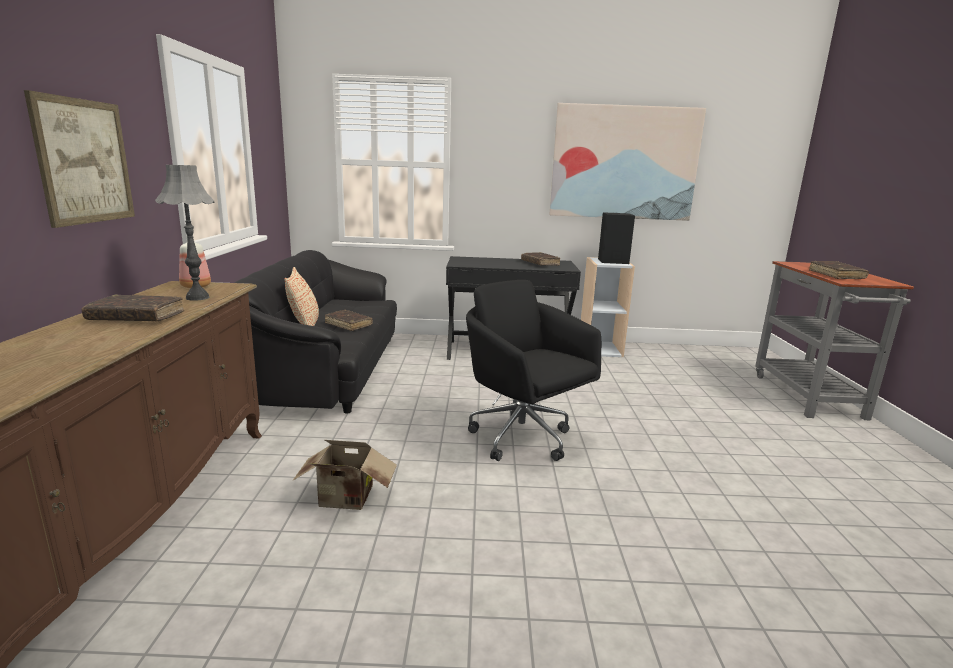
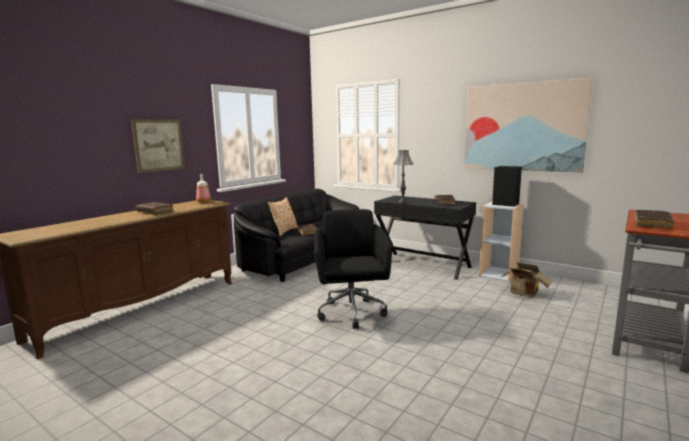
camera: 35 degrees right, 5 degrees down
(198, 298) = (192, 206): grey table lamp -> grey table lamp (403, 202)
(346, 500) = (227, 318): cardboard box -> cardboard box (524, 293)

